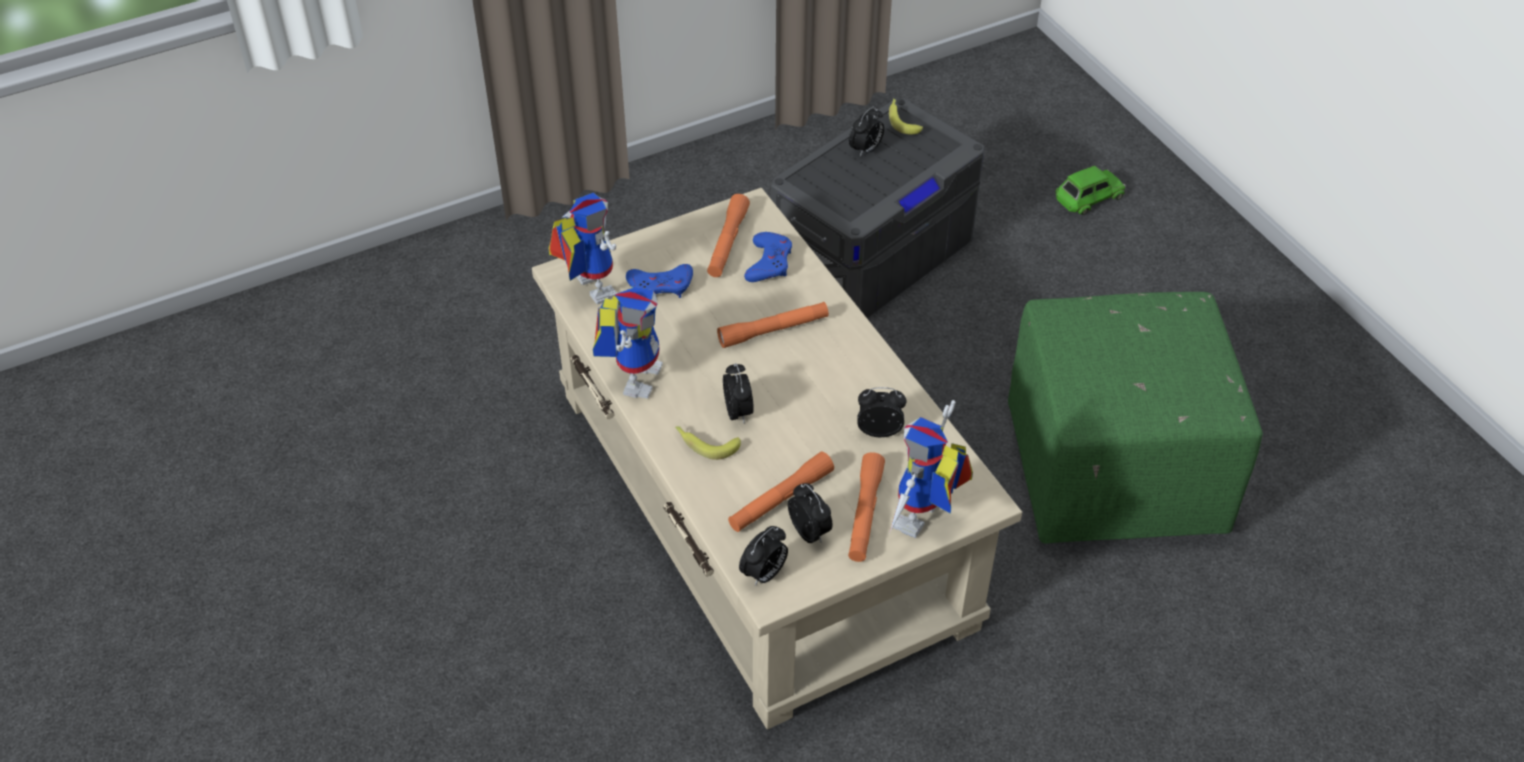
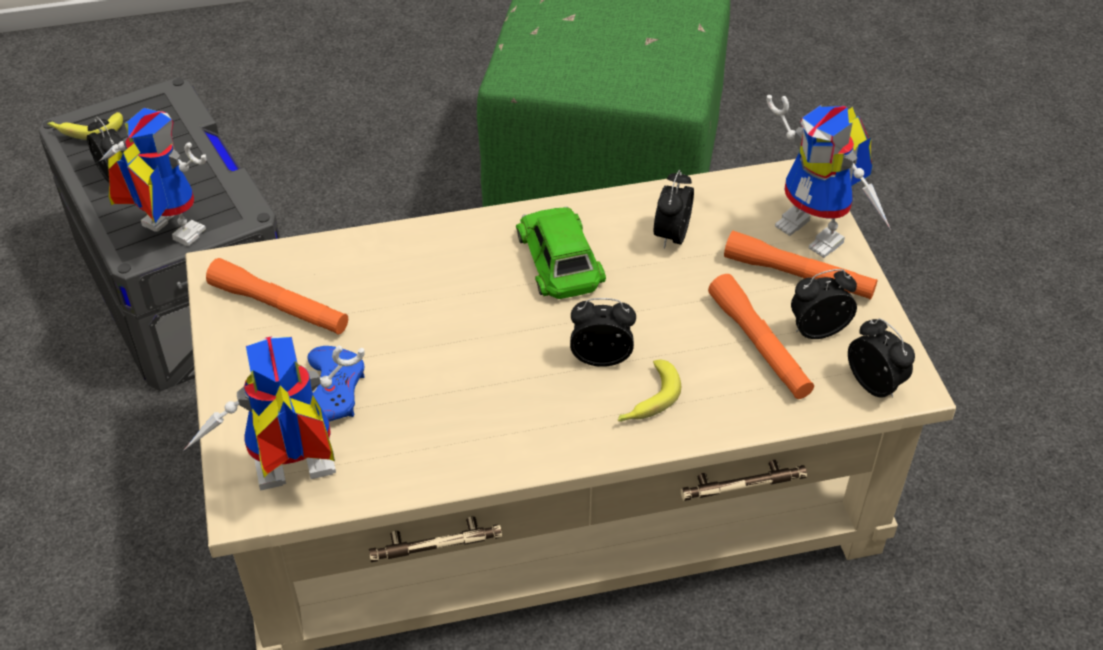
camera: 75 degrees left, 0 degrees up
(635, 374) = (493, 453): toy robot -> toy robot (163, 232)
(769, 262) = (339, 274): blue game controller -> none
(773, 330) = (468, 294): orange flashlight -> none
(1088, 197) = (205, 87): green toy car -> green toy car (560, 261)

